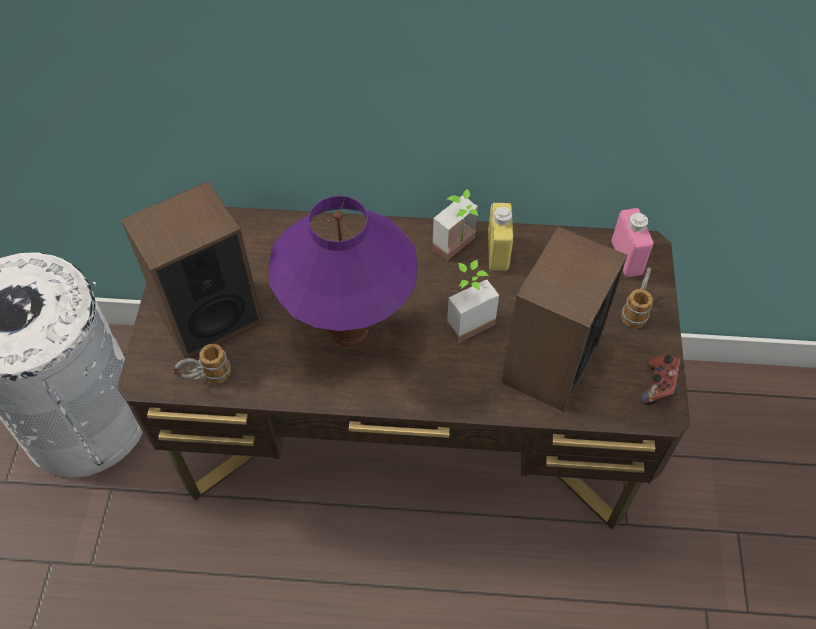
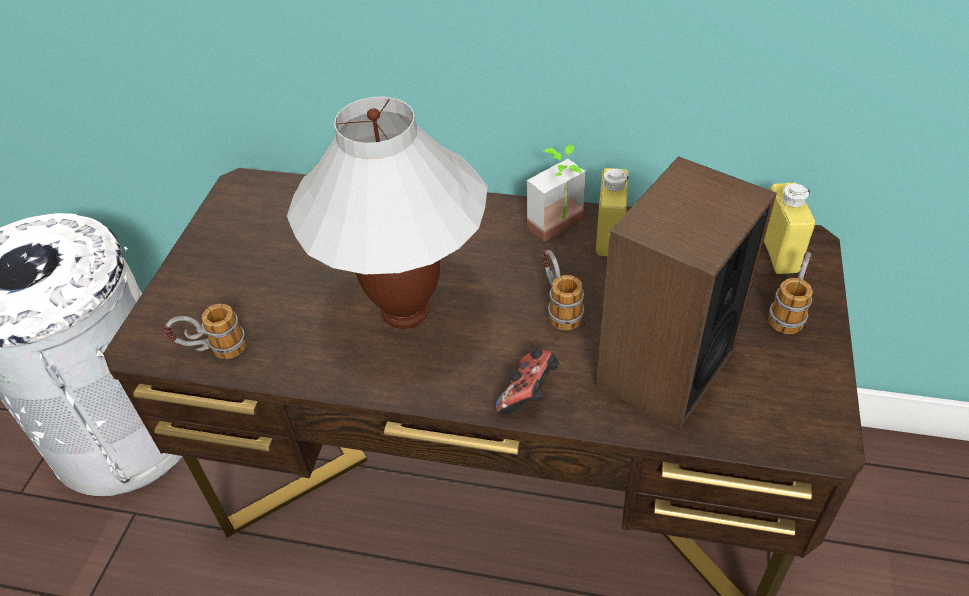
camera: 10 degrees right, 10 degrees down
(209, 316) = (238, 283): speaker -> none
(349, 332) = (405, 312): purple table lamp -> white table lamp
(466, 318) = (558, 307): potted plant -> mug
(626, 258) = (778, 252): pink bottle -> yellow bottle
(659, 387) = (820, 410): game controller -> game controller (529, 394)

